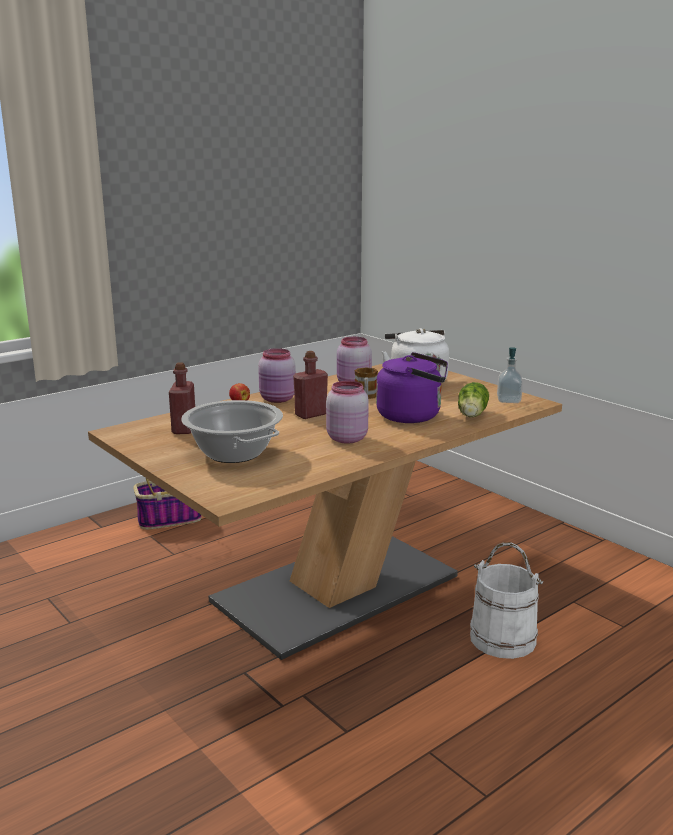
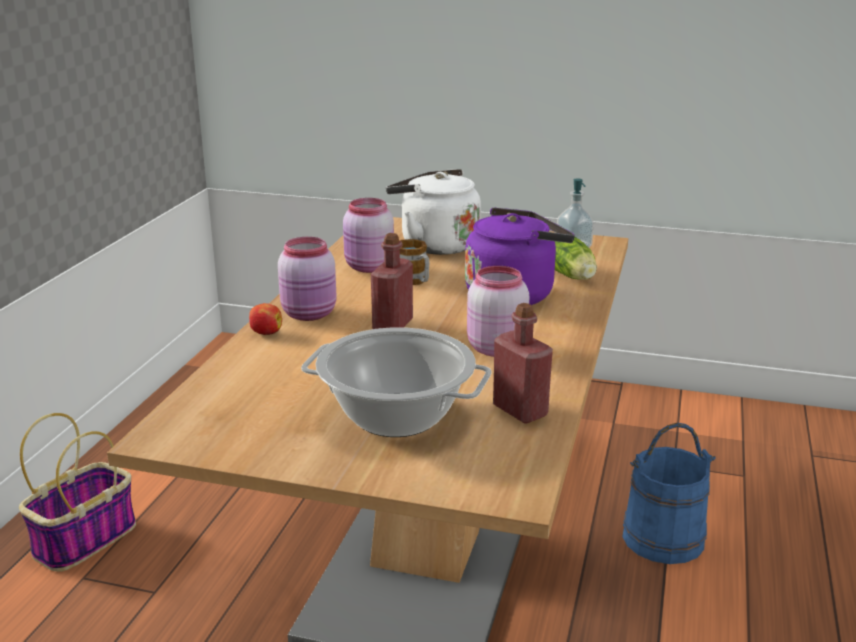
camera: 35 degrees left, 5 degrees up
(184, 429) = (259, 400): red bottle -> red bottle (520, 411)
(503, 638) = (663, 537): white bucket -> blue bucket

